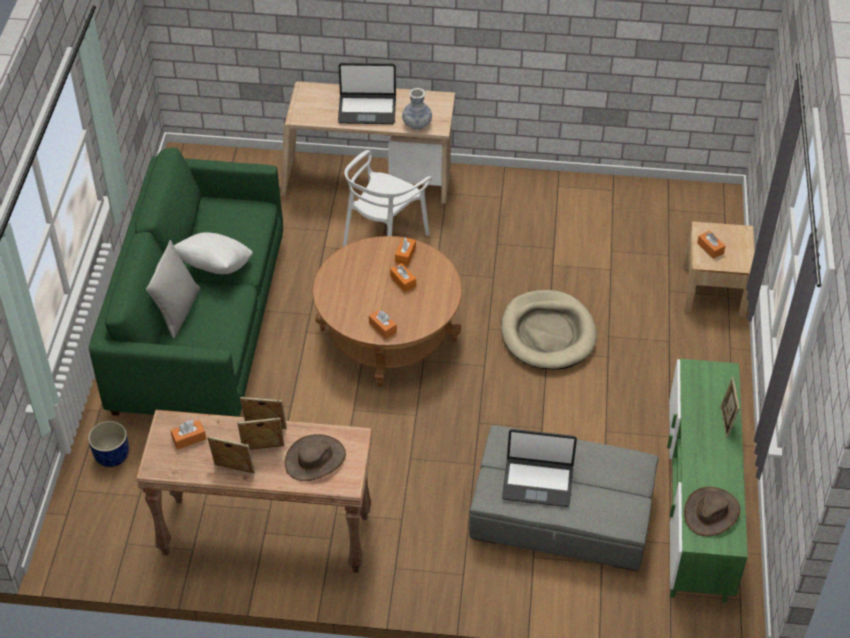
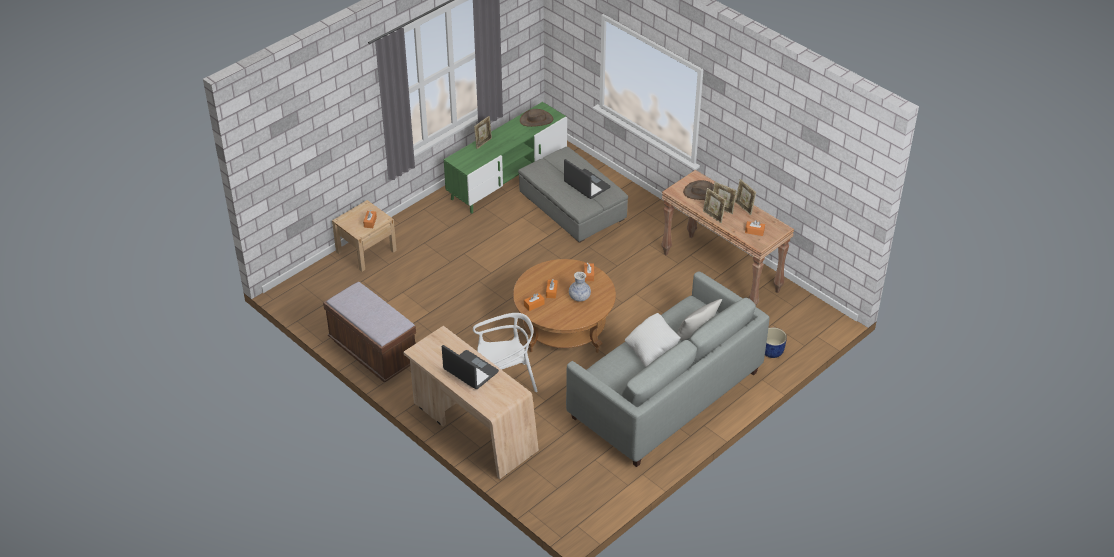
camera: 140 degrees left, 5 degrees down
(199, 326) = (665, 395): green sofa -> grey sofa
(417, 124) = (452, 343): vase -> vase (579, 297)
(548, 333) = (479, 280): beige dog bed -> none
(553, 192) = (373, 352): none -> brown bench

